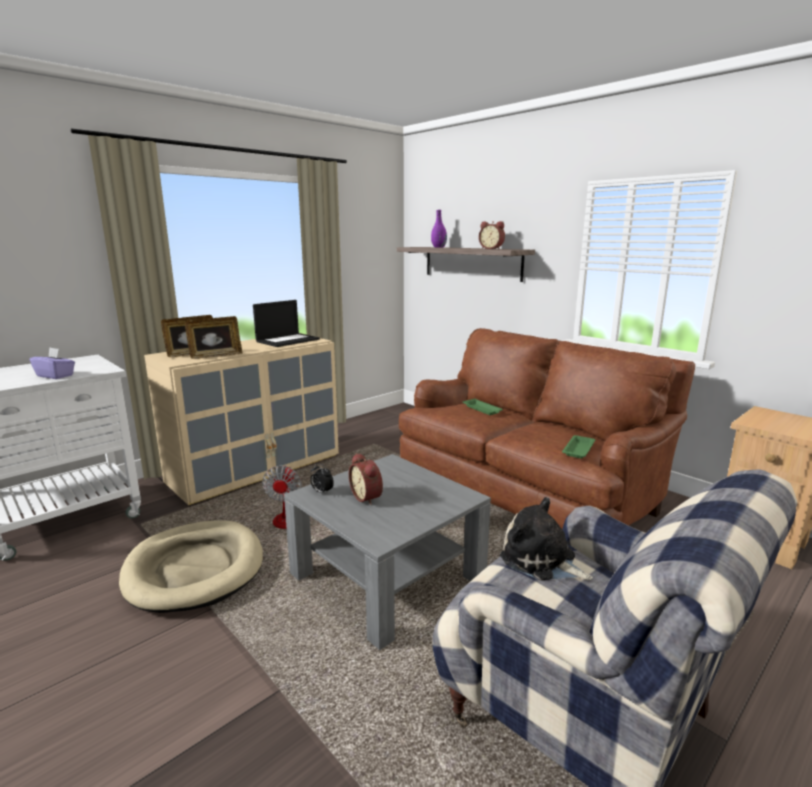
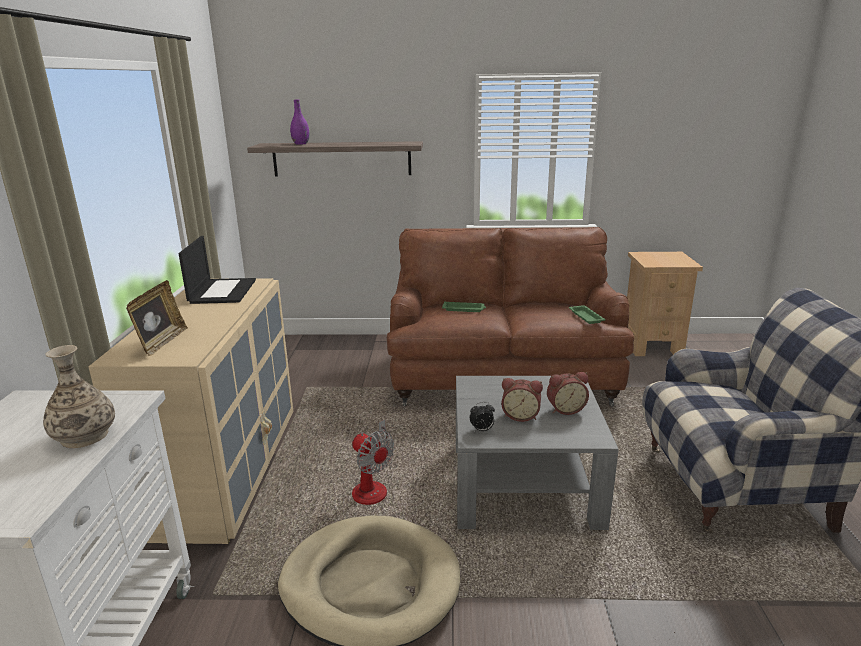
camera: 45 degrees left, 5 degrees up
(55, 376) = (84, 436): purple tissue box -> vase
(215, 356) = (204, 334): picture frame -> none
(491, 248) = (379, 143): alarm clock -> alarm clock (565, 409)
(541, 560) = (701, 395): plush toy -> none

